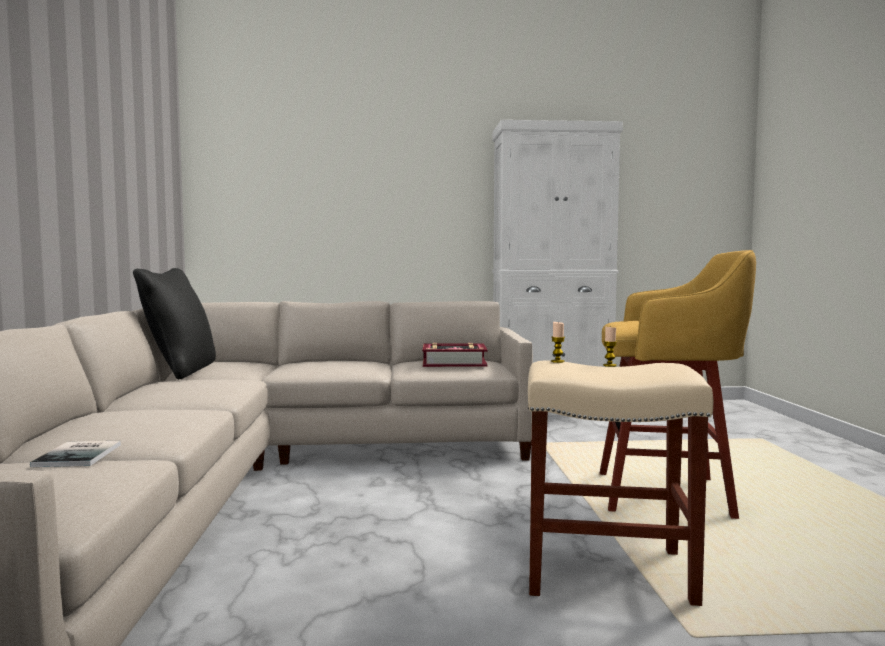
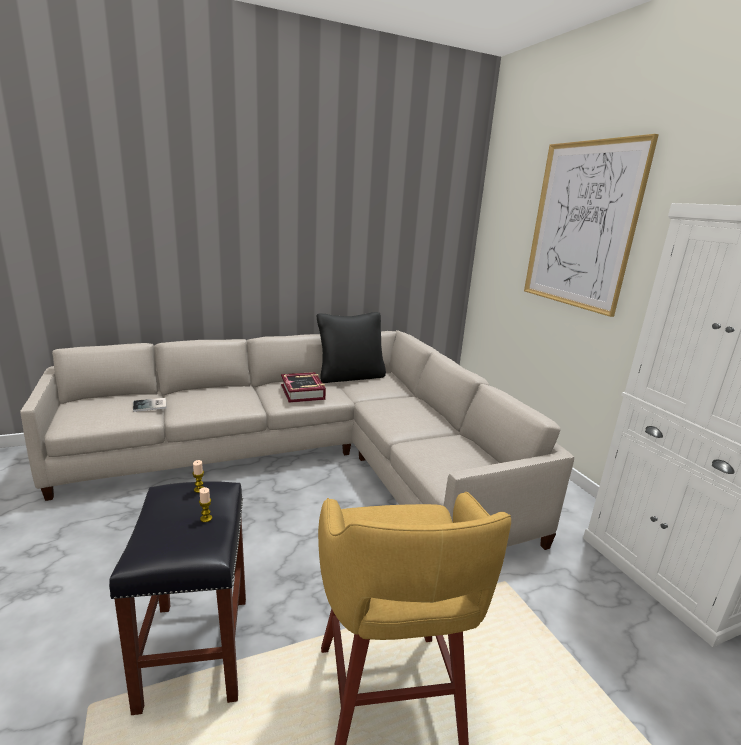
camera: 70 degrees right, 15 degrees up
(360, 153) = (581, 226): none -> picture
(454, 363) = (454, 458): book -> book (303, 392)
(609, 572) = (196, 652): beige stool -> black stool

